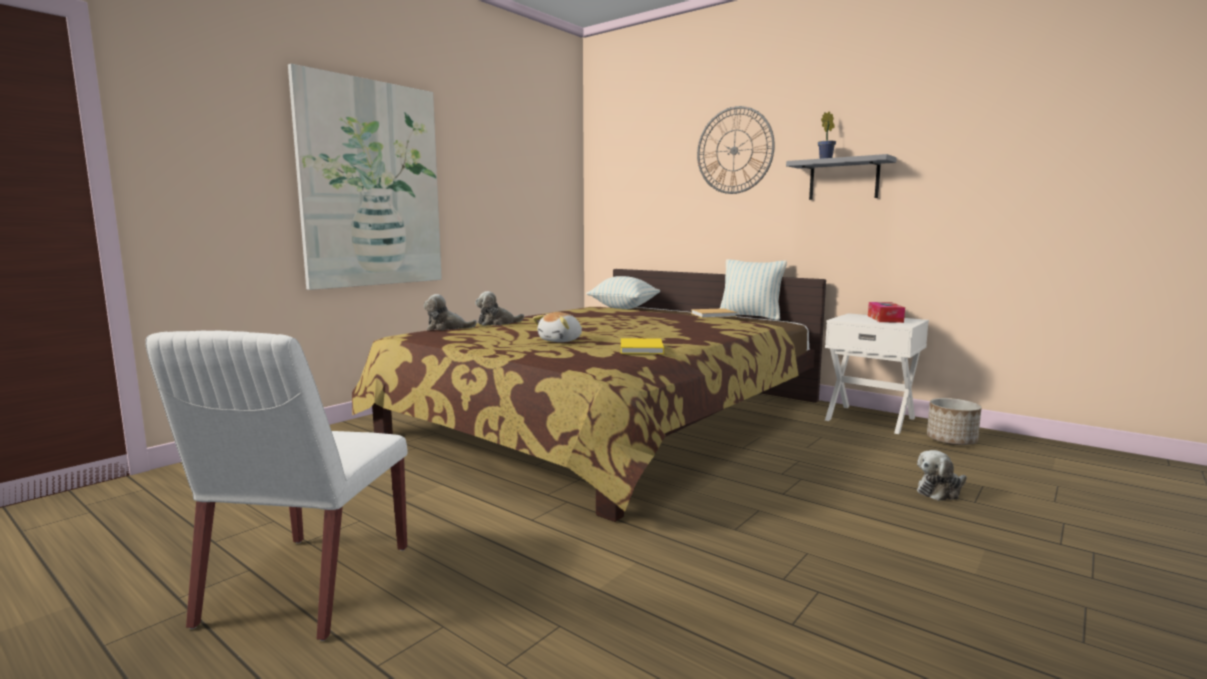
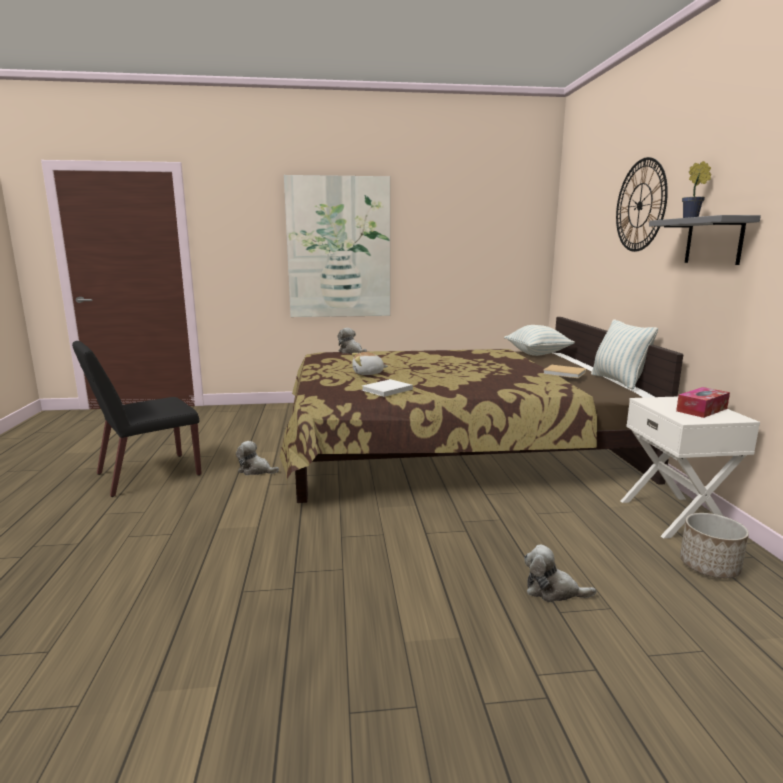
camera: 45 degrees right, 5 degrees up
(307, 586) = (147, 475): white chair -> black chair
(497, 323) = (388, 353): plush toy -> plush toy (256, 470)
(641, 349) = (386, 390): yellow book -> white book

